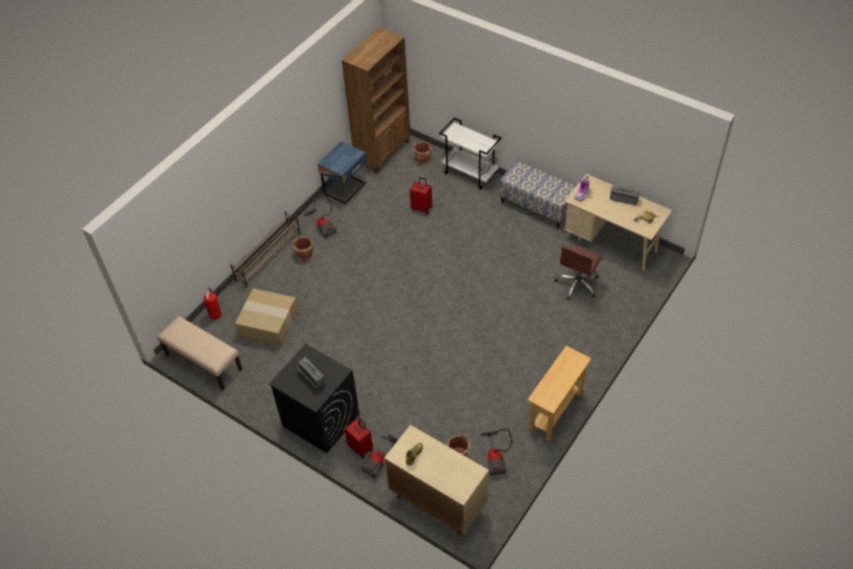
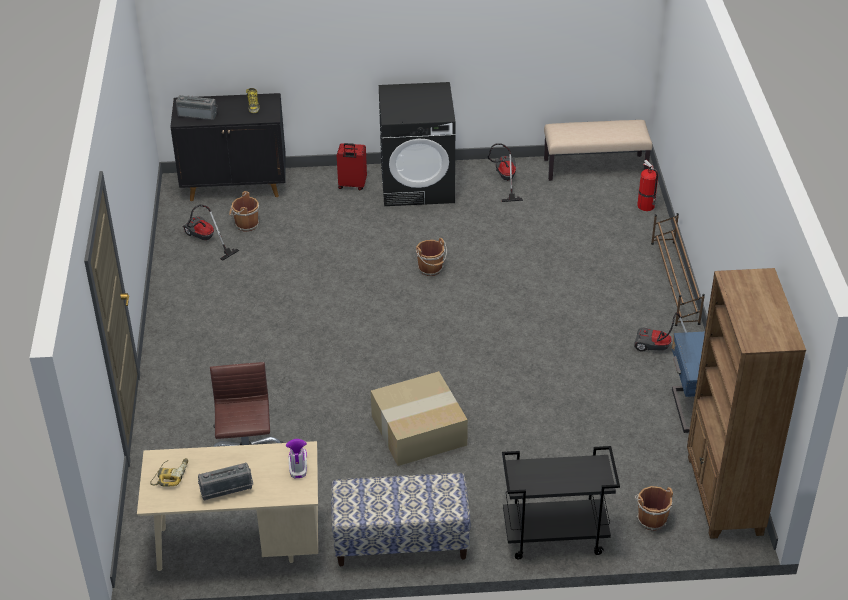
camera: 140 degrees right, 10 degrees down
(269, 323) = (577, 227): cardboard box -> cardboard box (418, 431)
(305, 254) = (637, 307): brown bucket -> brown bucket (431, 269)
(311, 378) = (414, 101): radio -> radio (198, 114)
(381, 461) = (321, 185): vacuum cleaner -> vacuum cleaner (505, 180)
(422, 208) = (564, 443): red suitcase -> none
(437, 501) = (235, 185): beige cabinet -> black cabinet
(470, 173) = (554, 537): white cart -> black cart
(555, 411) = (169, 306): beige console table -> none

